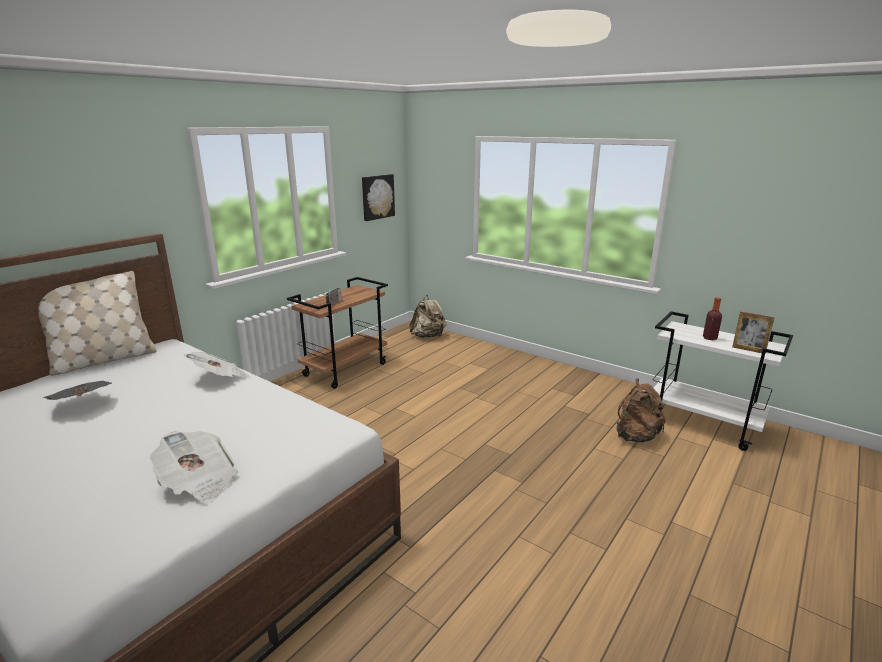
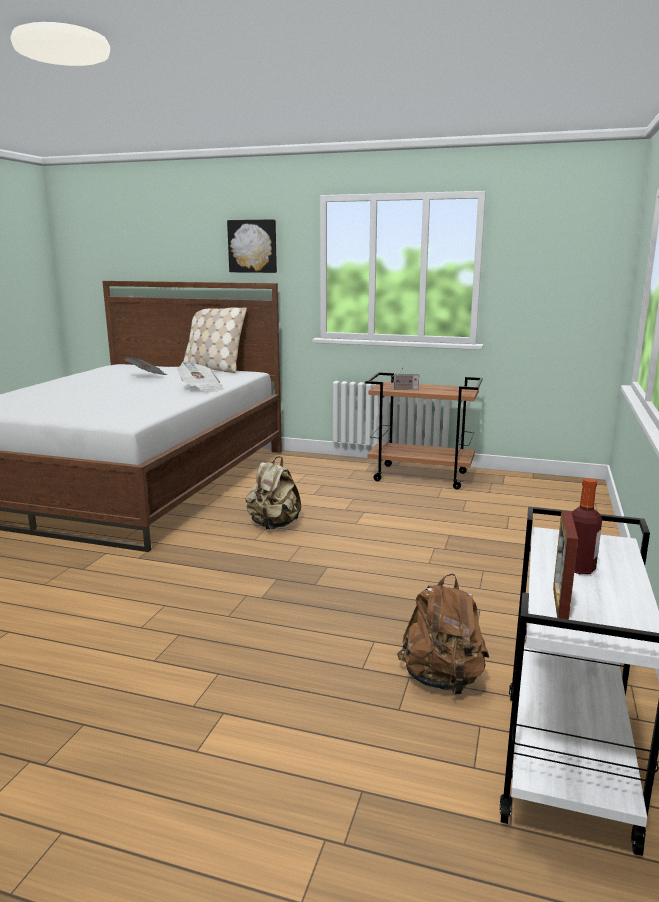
camera: 70 degrees right, 5 degrees down
(198, 482) = (53, 407): newspaper -> none
(377, 197) = (559, 285): picture -> picture (253, 246)
(428, 336) = (572, 496): beige backpack -> beige backpack (274, 525)

